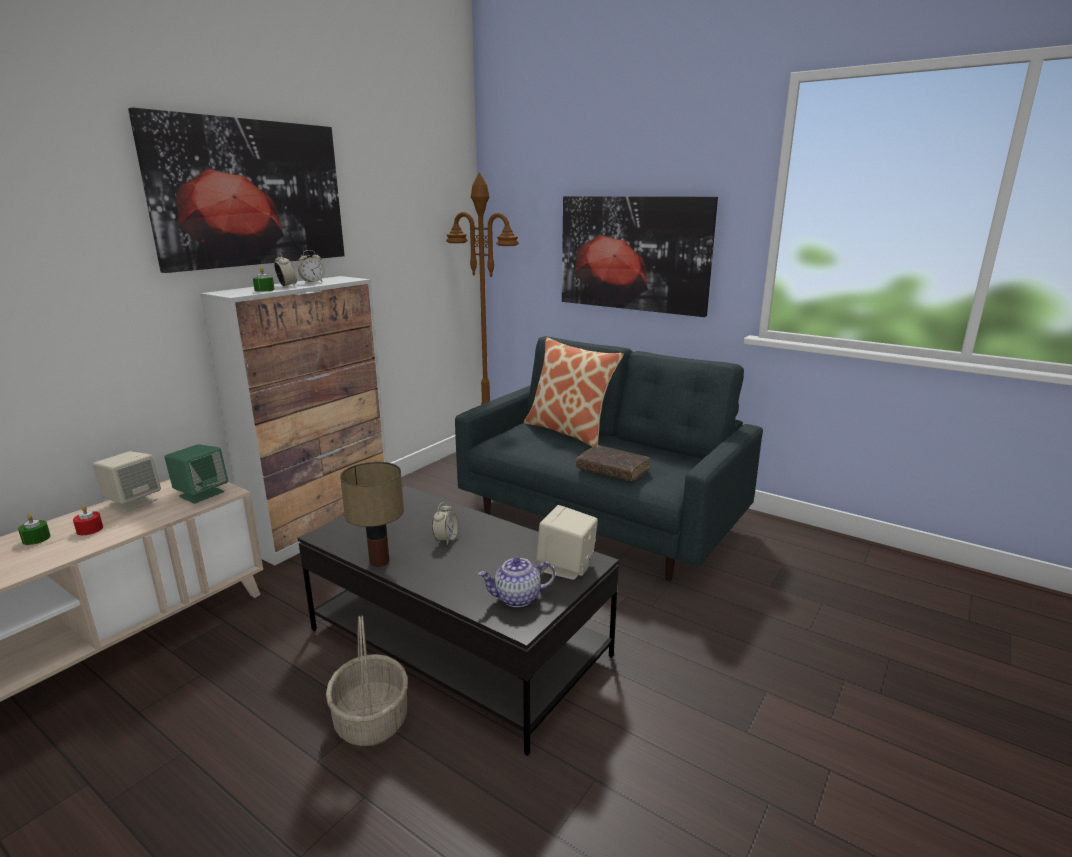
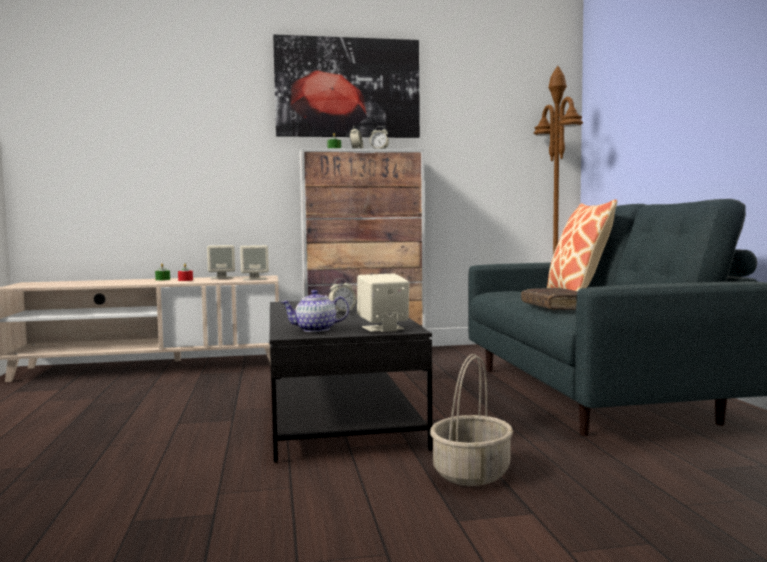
camera: 45 degrees right, 15 degrees down
(201, 494) = (255, 279): green speaker -> beige speaker
(370, 719) = (229, 420): basket -> basket (471, 473)
(380, 561) = (284, 311): table lamp -> none
(517, 598) = (315, 330): teapot -> teapot turned 45 degrees counterclockwise
(634, 253) = (687, 112): picture -> none

